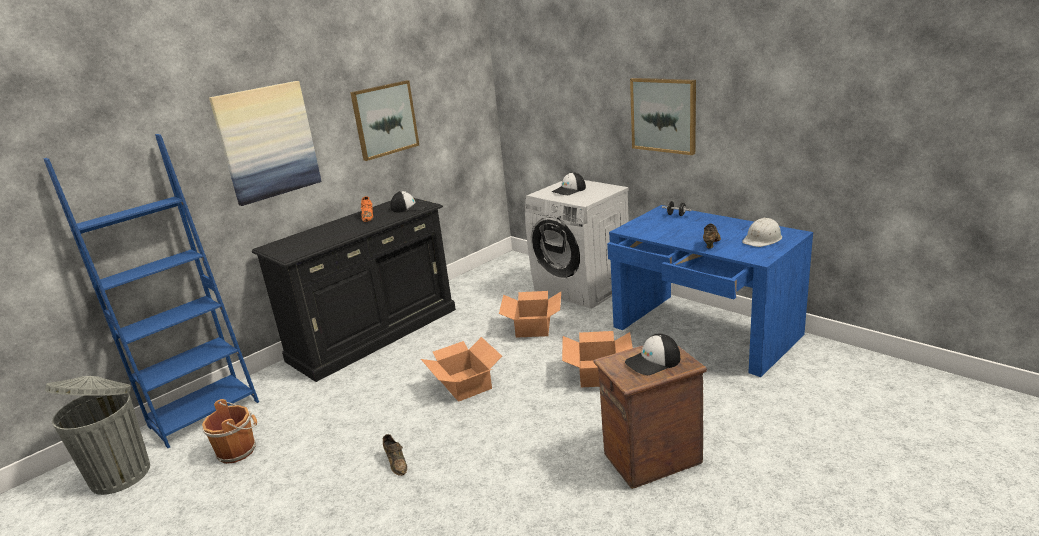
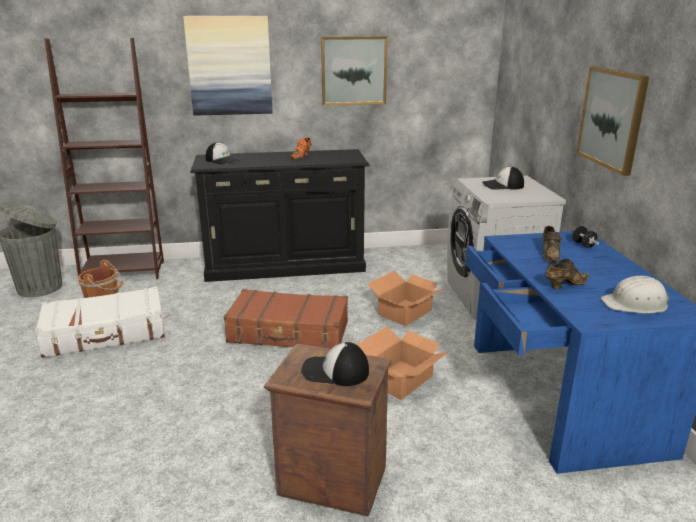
camera: 35 degrees right, 0 degrees up
(204, 414) = (123, 272): blue bookcase -> brown bookcase
(288, 471) = (106, 333): none -> white suitcase
(396, 463) = (164, 365): brown shoe -> brown shoe (549, 255)
(409, 207) = (342, 158): cap -> cap (223, 160)
(465, 383) = (289, 332): cardboard box -> brown suitcase

